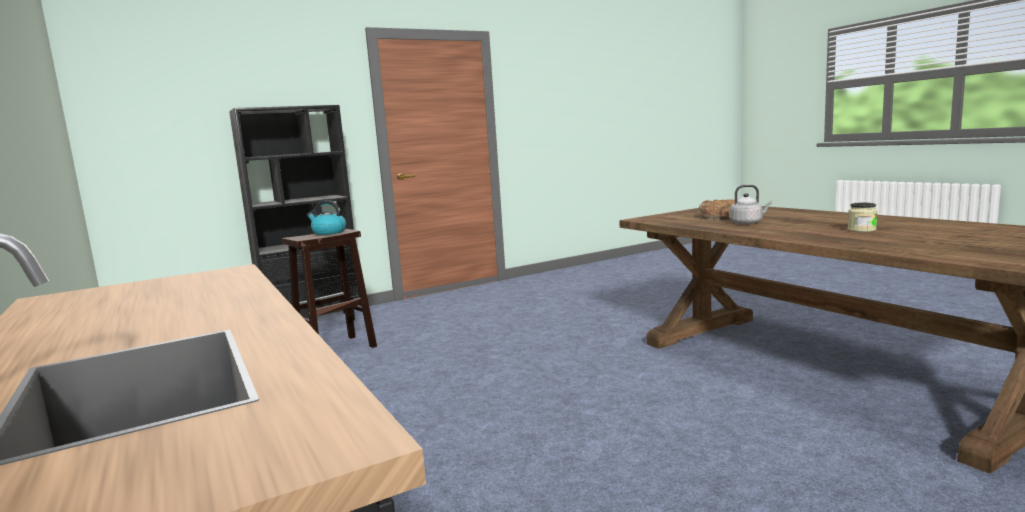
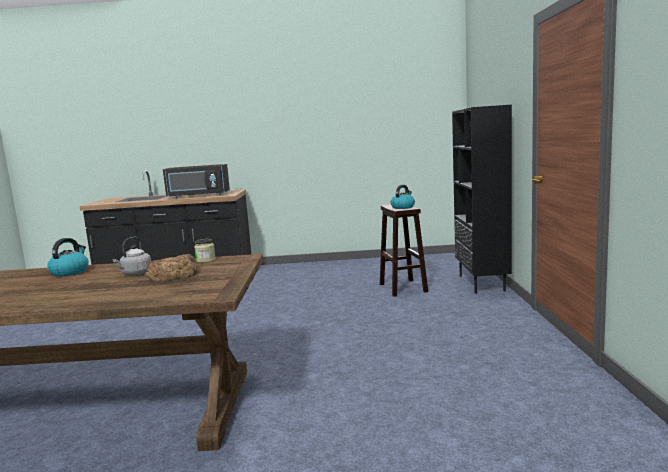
camera: 120 degrees right, 0 degrees up
(203, 295) = (198, 196): none -> black microwave
(807, 235) = (70, 272): none -> kettle
(861, 230) = (28, 285): jar -> jar (205, 260)

